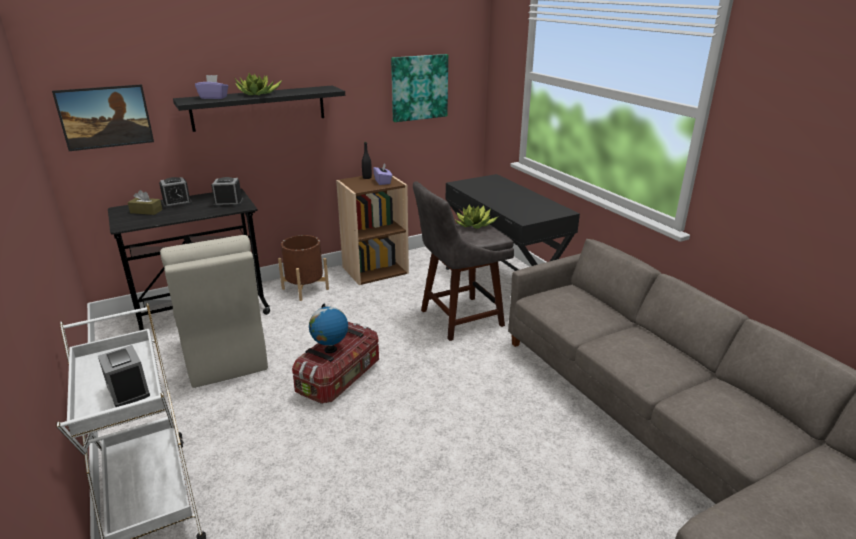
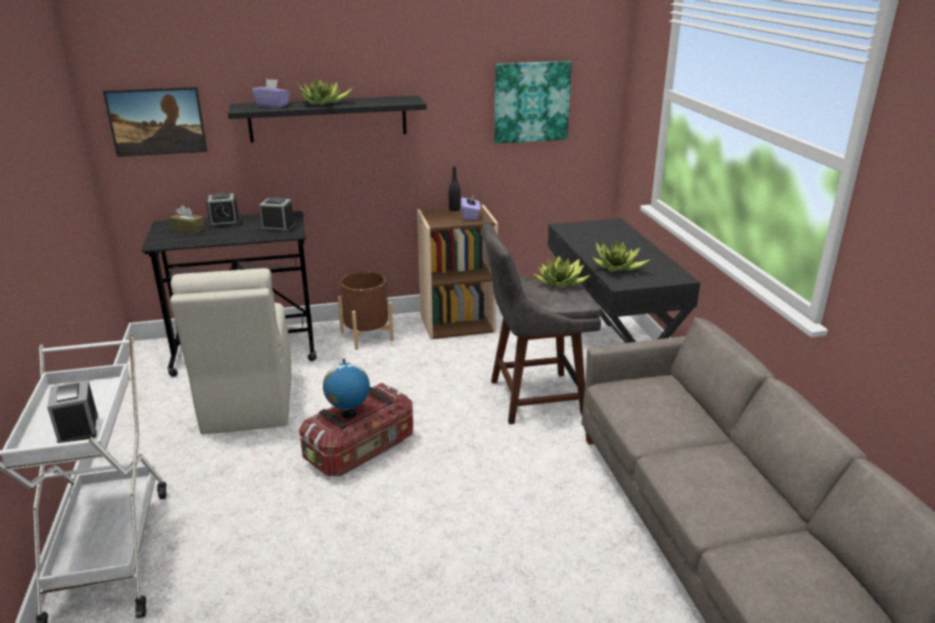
camera: 15 degrees right, 0 degrees up
(515, 209) = (617, 268): none -> potted plant

